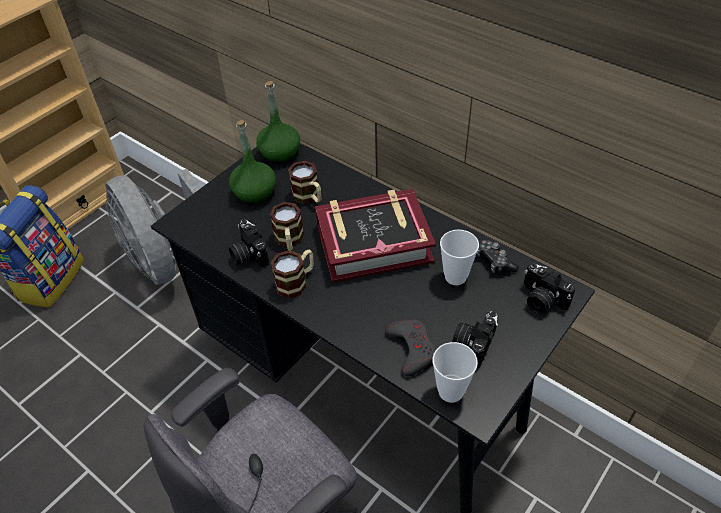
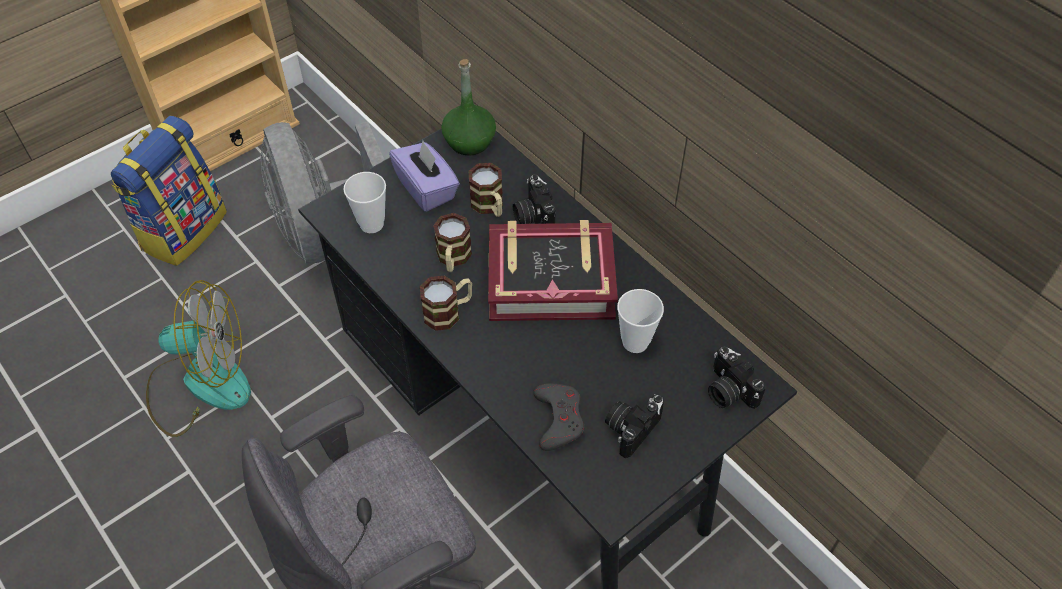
camera: 10 degrees right, 5 degrees up
(85, 396) = (200, 383): none -> fan
(248, 255) = (401, 267): camera -> camera (532, 215)
(254, 193) = (427, 189): green bottle -> purple tissue box
(450, 391) = (588, 478): cup -> cup (371, 224)
(494, 261) = (687, 332): game controller -> none

